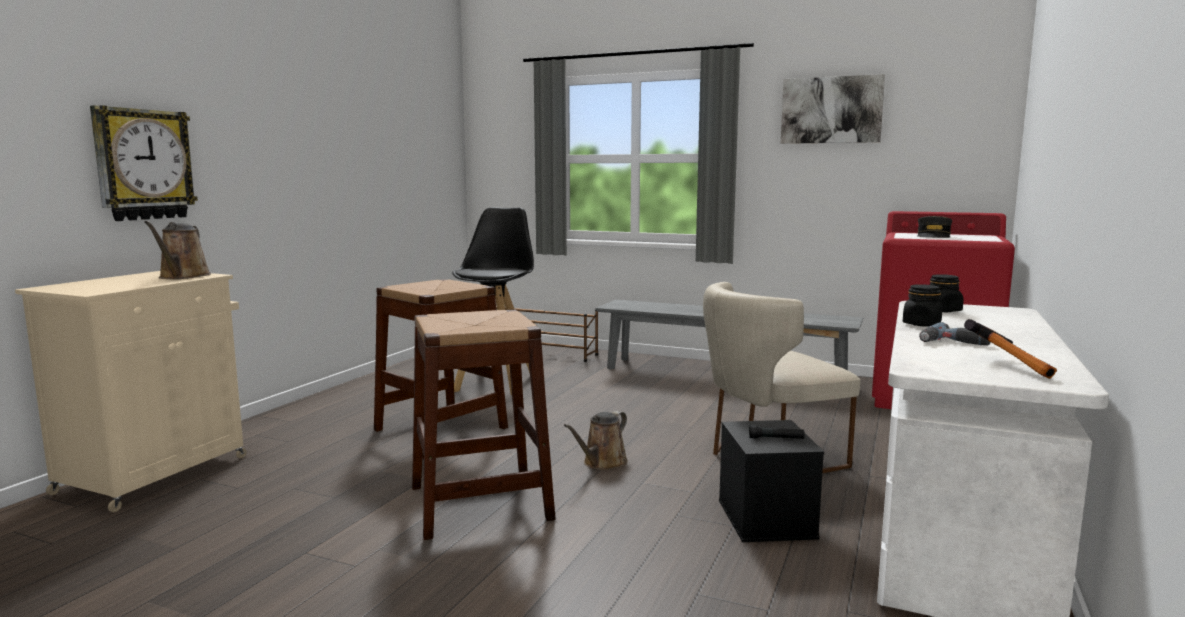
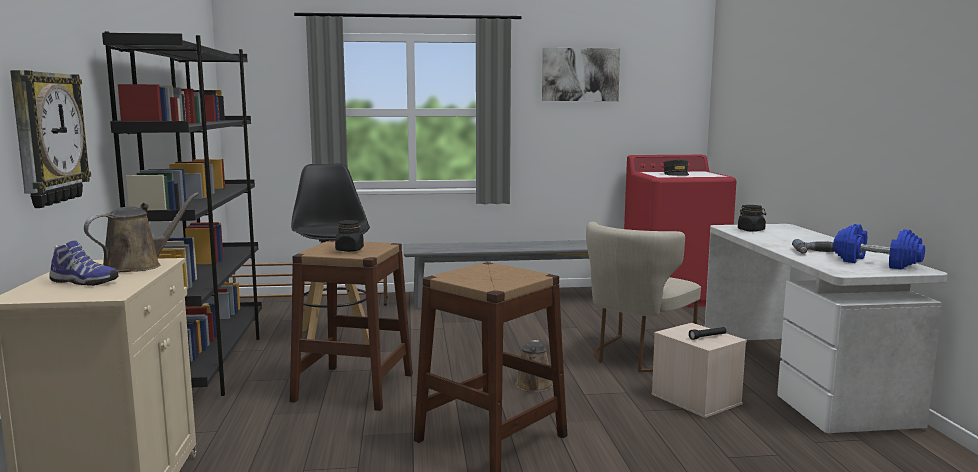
camera: 30 degrees left, 0 degrees up
(111, 283) = (82, 282): none -> shoe
(182, 276) = (138, 266): brown watering can -> brown watering can turned 105 degrees counterclockwise
(366, 388) = (210, 365): none -> black bookcase
(764, 518) = (694, 399): black storage box -> beige storage box
(921, 324) = (767, 241): black jar -> black jar (349, 250)
(1014, 366) = (876, 263): hammer -> blue dumbbell

